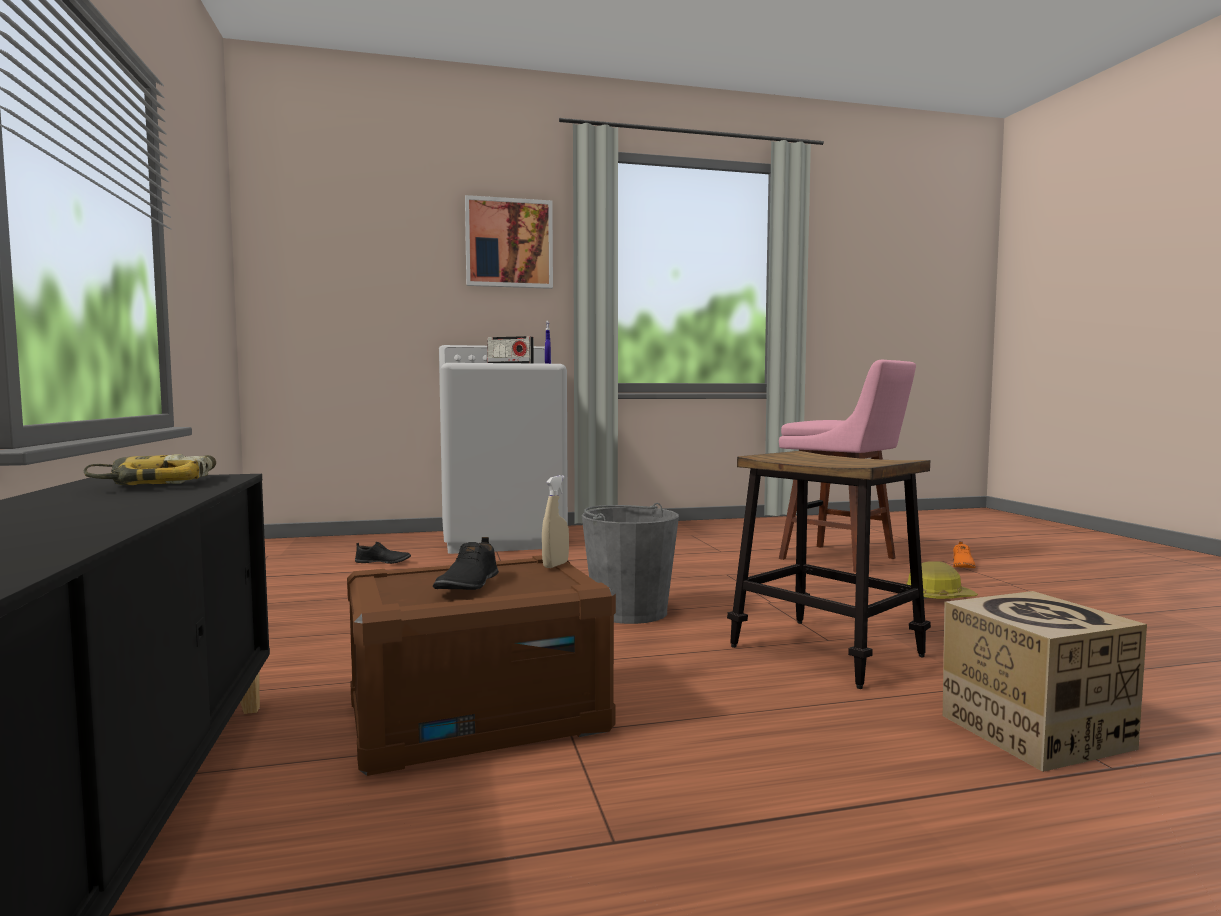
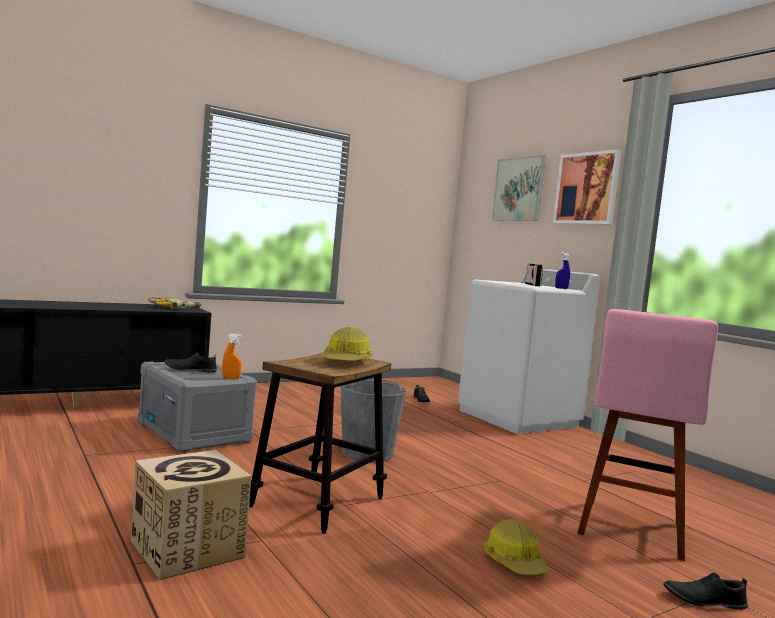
camera: 70 degrees right, 0 degrees up
(387, 234) = (518, 189): none -> picture
(479, 716) = (194, 432): brown storage box -> grey storage box
(555, 565) = (230, 378): beige spray bottle -> orange spray bottle
(814, 455) = (346, 361): none -> hard hat
(962, 565) = (704, 600): orange shoe -> black shoe

